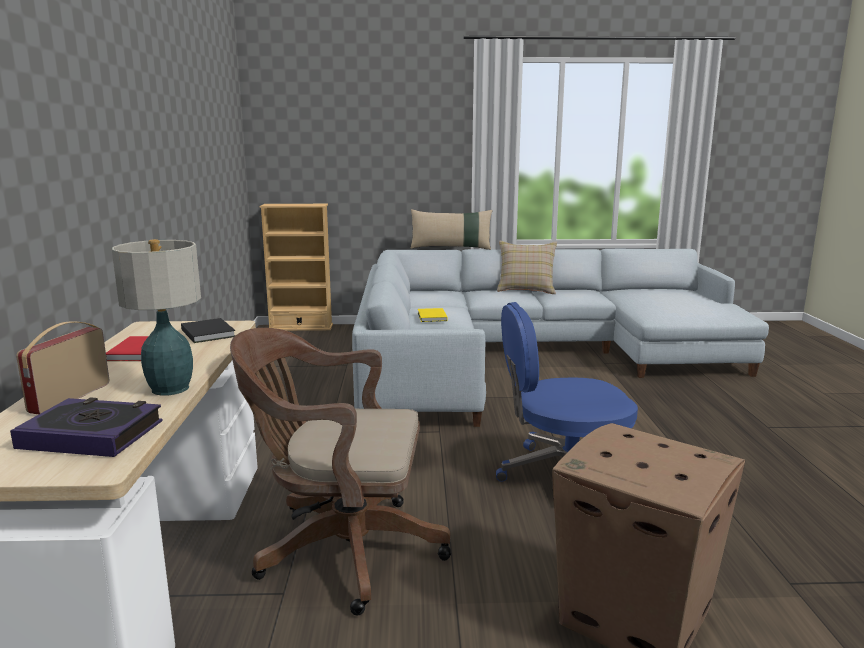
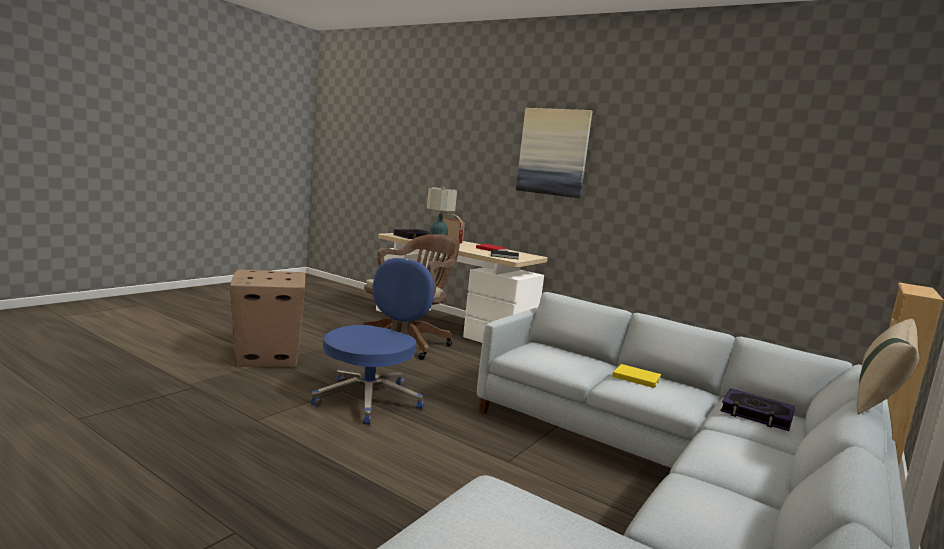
camera: 125 degrees right, 5 degrees down
(85, 116) = (553, 152): none -> picture
(432, 295) = (756, 414): none -> book
(526, 290) = (784, 495): beige pillow -> none

